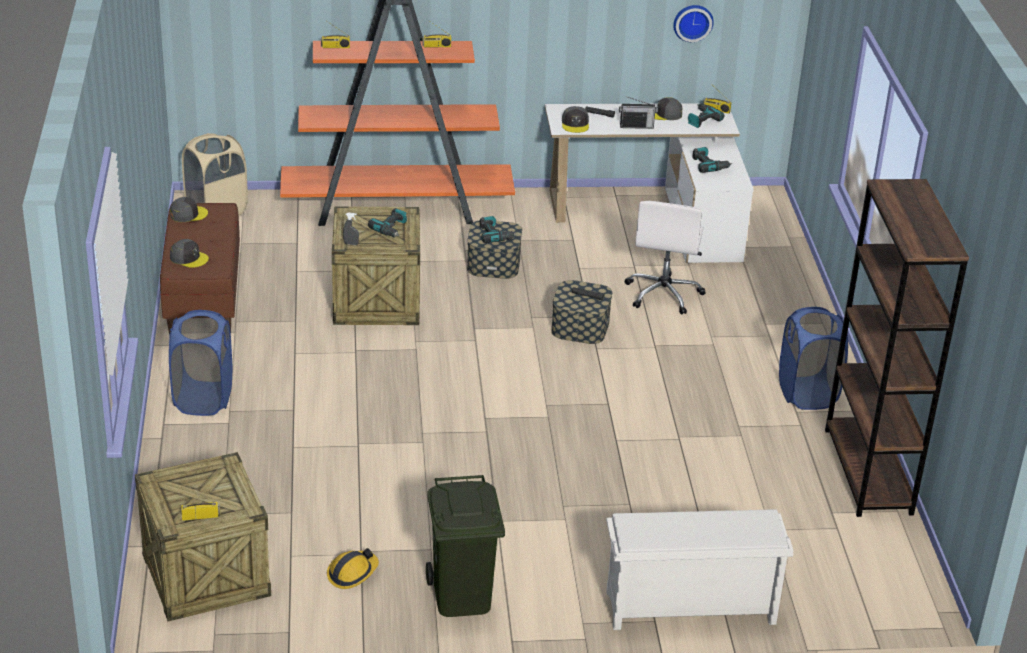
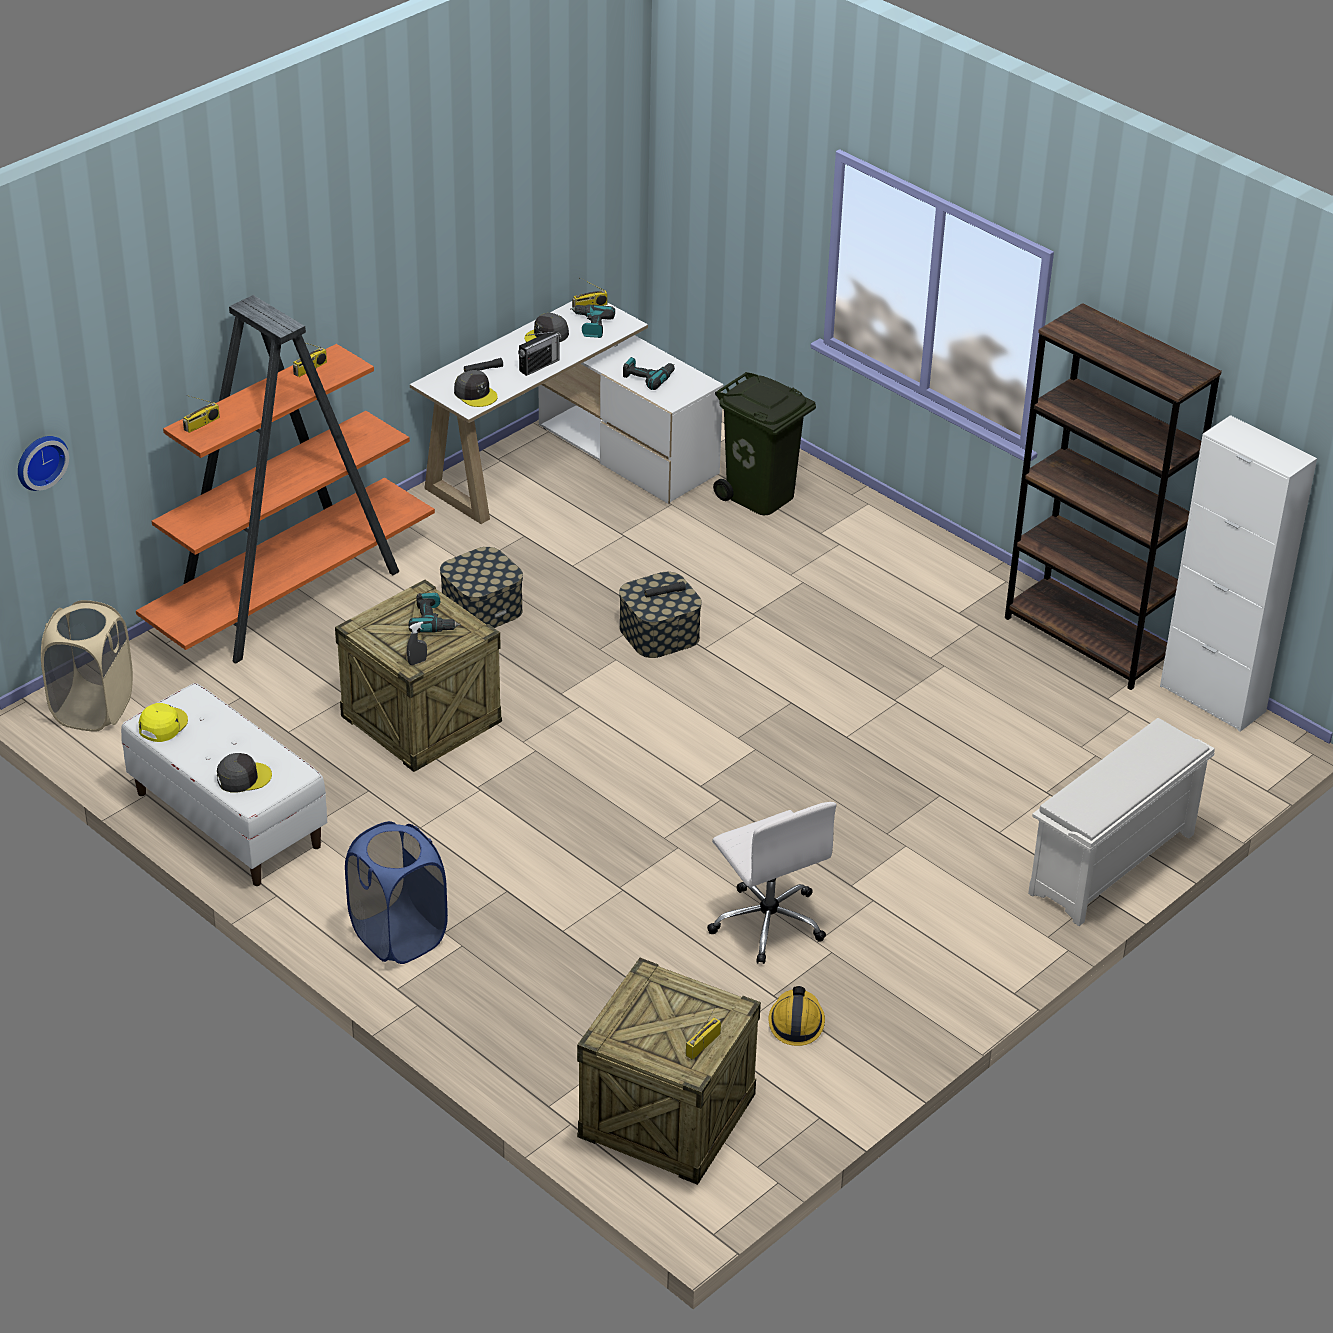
camera: 40 degrees left, 5 degrees up
(188, 214) = (163, 725): grey cap -> yellow cap
(203, 296) = (227, 820): brown bench -> white bench
(460, 596) = (917, 980): green trash can -> green trash can (759, 496)
(495, 235) = (483, 572): power drill -> none
(664, 294) = (689, 551): white office chair -> white office chair (767, 922)
(692, 22) = (542, 211): wall clock -> wall clock (39, 461)
(807, 394) = (945, 588): blue laundry basket -> none
(912, 553) = (1212, 699): none -> white cabinet

